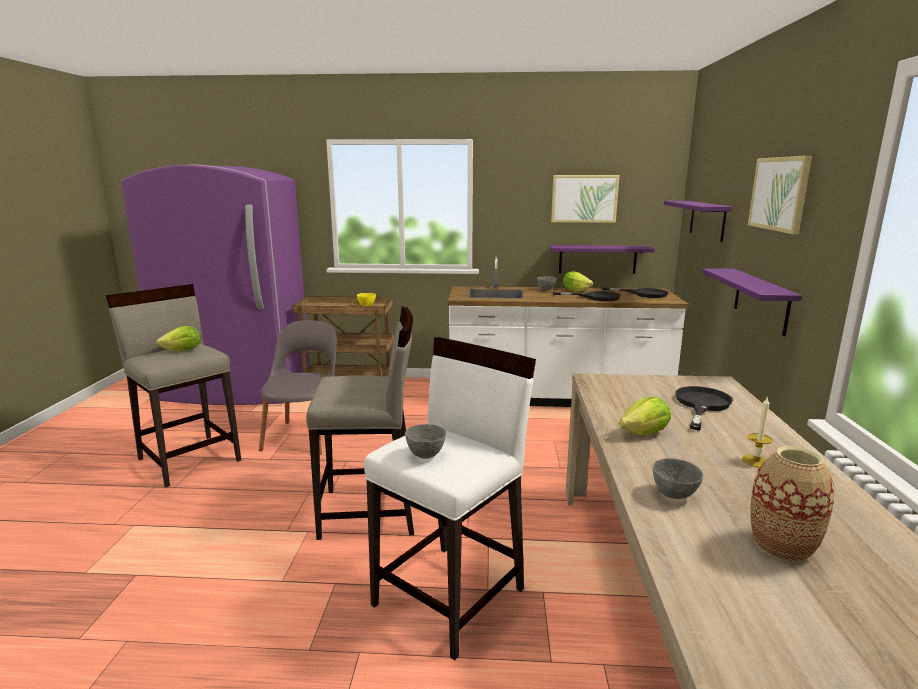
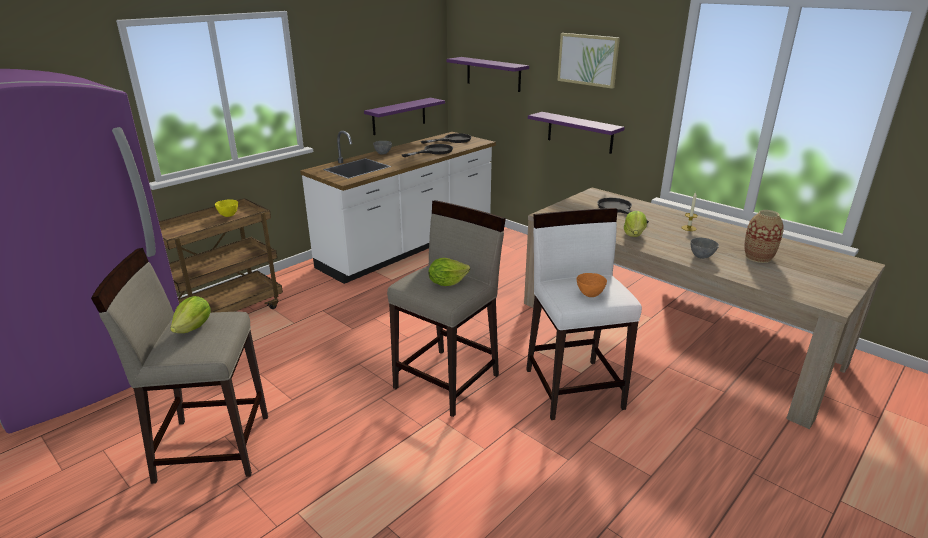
camera: 50 degrees left, 10 degrees up
(305, 436) = (279, 367): grey chair -> none
(425, 455) = (590, 295): grey bowl -> orange bowl
(575, 290) = (404, 149): lettuce -> lettuce (447, 283)
(584, 198) = (384, 62): picture -> none

